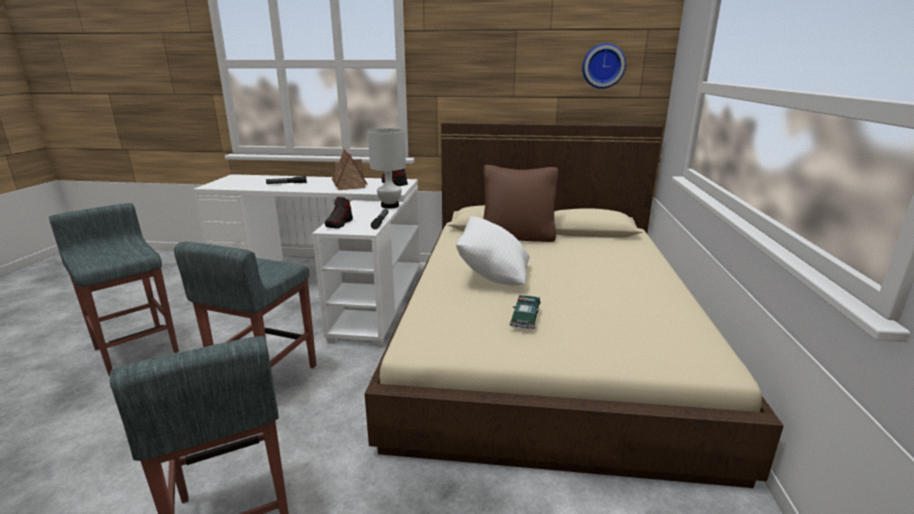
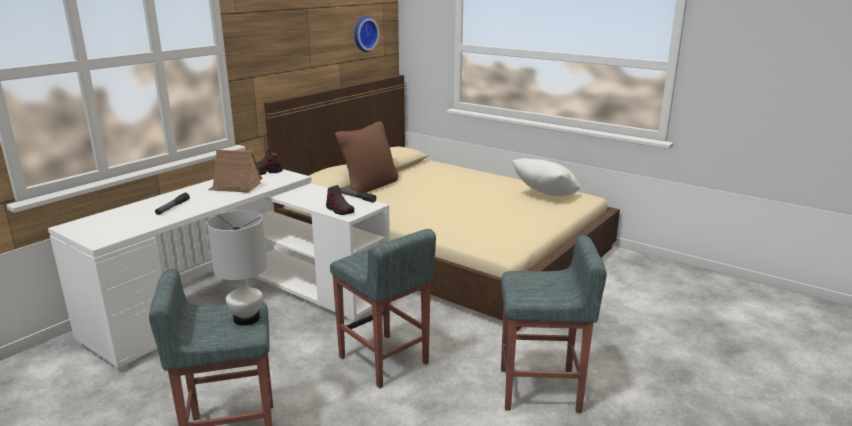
camera: 60 degrees left, 0 degrees up
(390, 206) = (315, 188): white table lamp -> white table lamp (246, 318)
(493, 277) = (433, 210): white pillow -> white pillow (545, 196)
(525, 317) = (502, 217): toy car -> none

